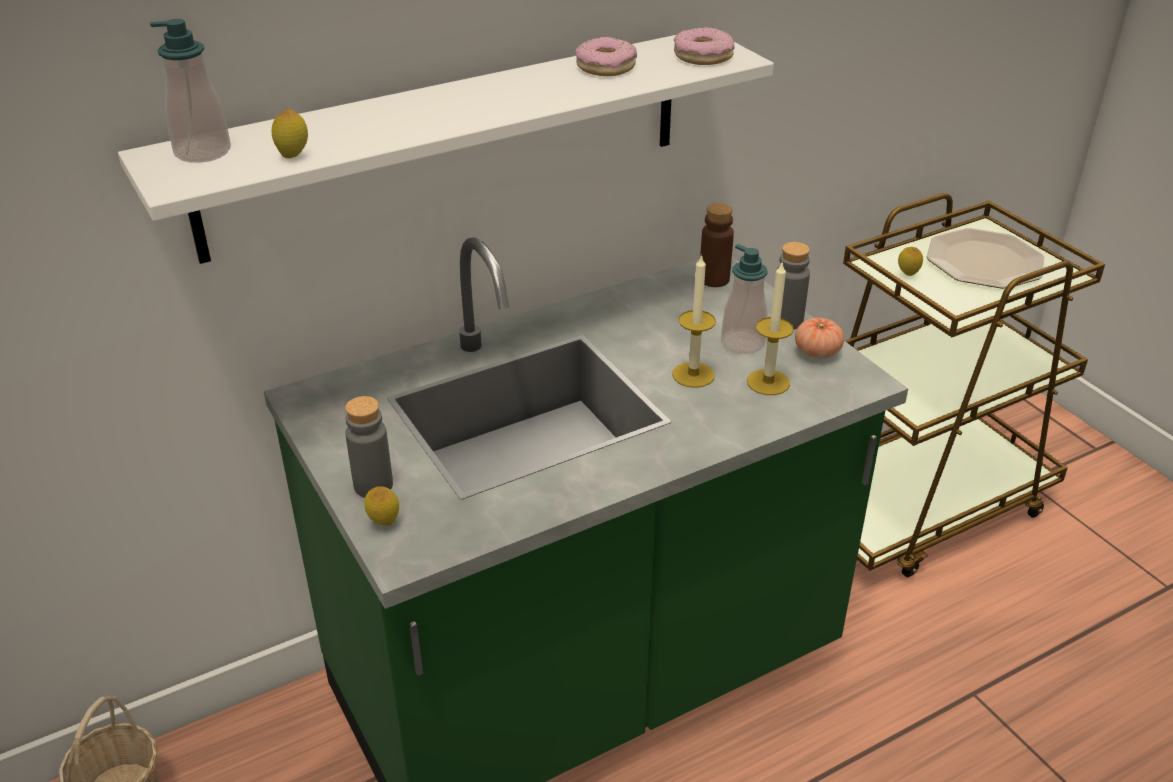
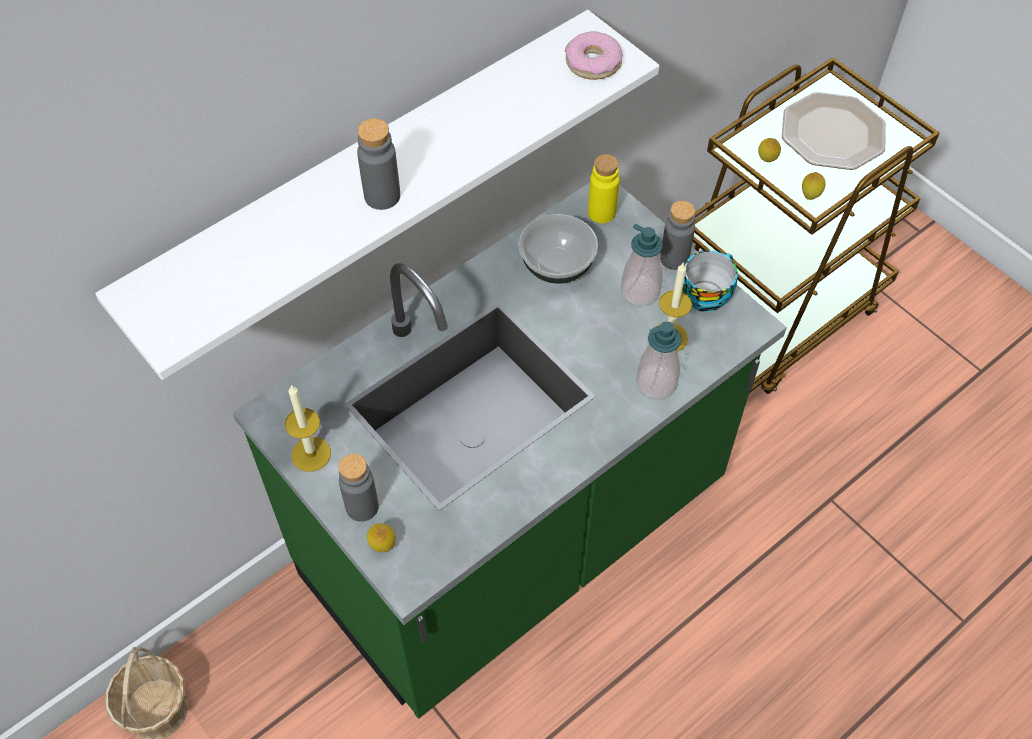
camera: 10 degrees left, 20 degrees up
(202, 152) = (175, 284): soap dispenser -> soap dispenser (656, 383)
(293, 156) = (261, 279): lemon -> lemon (810, 196)
(447, 116) = (382, 196): none -> grey bottle
(606, 67) = (507, 93): donut -> none
(655, 314) = (557, 266): none -> bowl
(693, 375) = (604, 337): candle -> candle (311, 454)
(714, 279) = (601, 212): brown bottle -> yellow bottle
(817, 352) = (705, 294): tomato -> cup

